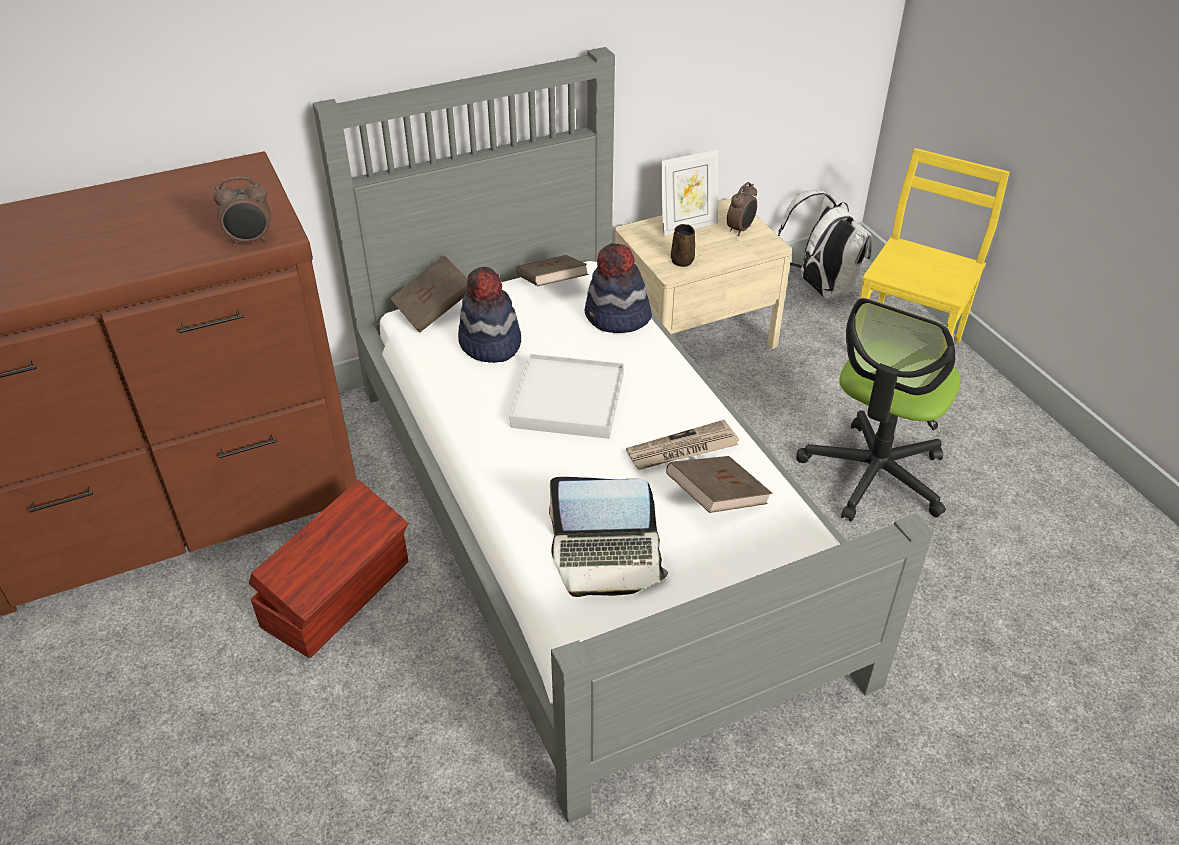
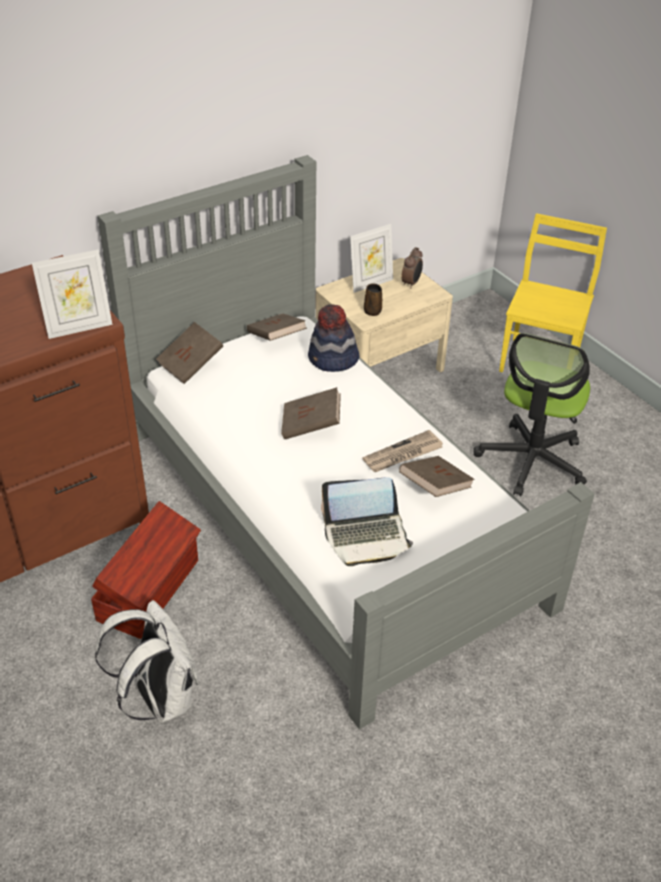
camera: 10 degrees left, 0 degrees up
(250, 241) = (79, 328): alarm clock -> picture frame
(490, 344) = (241, 388): hat -> none
(568, 400) = (311, 426): white tray -> brown book
(820, 287) = (468, 321): white backpack -> white backpack (159, 698)

